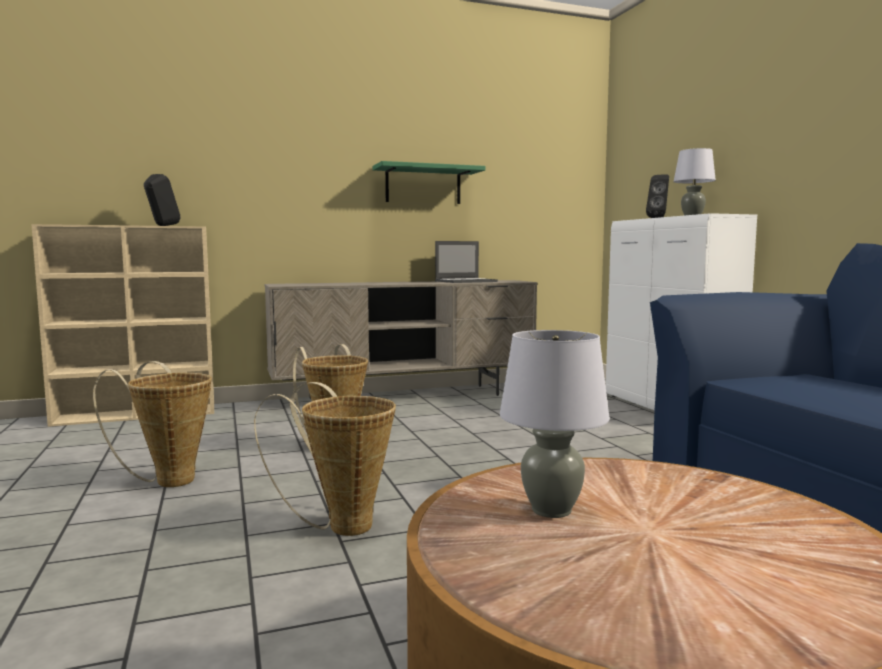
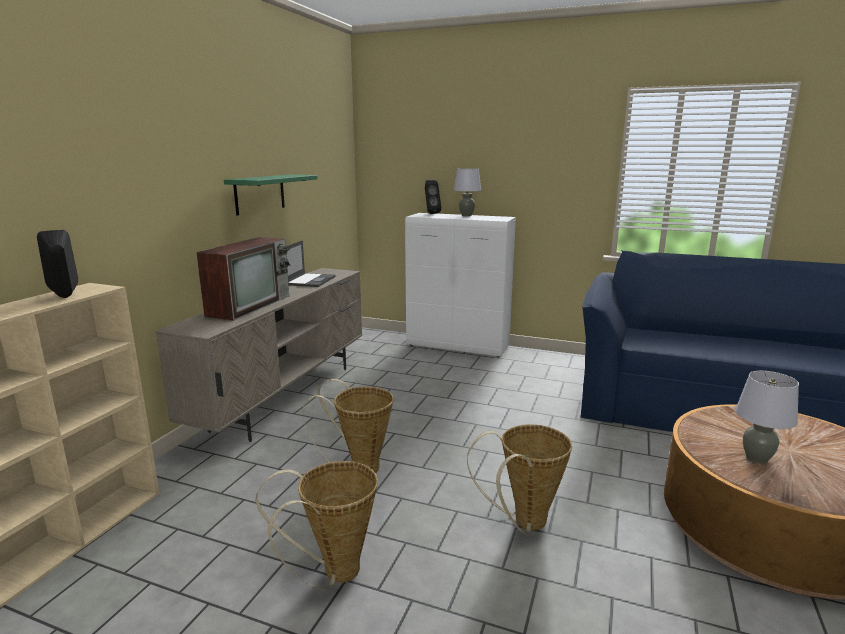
camera: 50 degrees left, 10 degrees up
(362, 283) = (250, 305): none -> television

